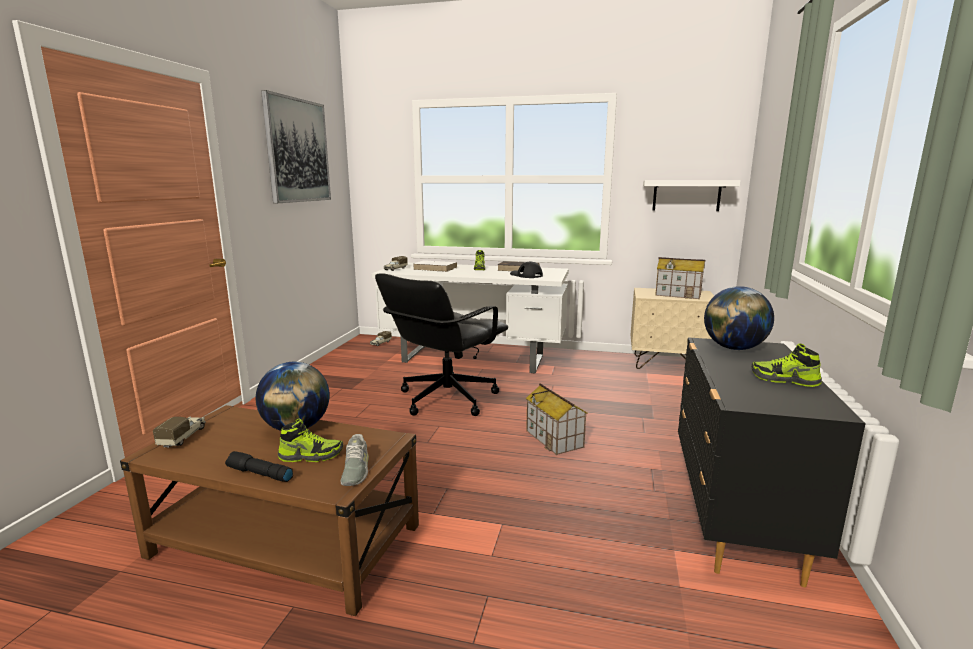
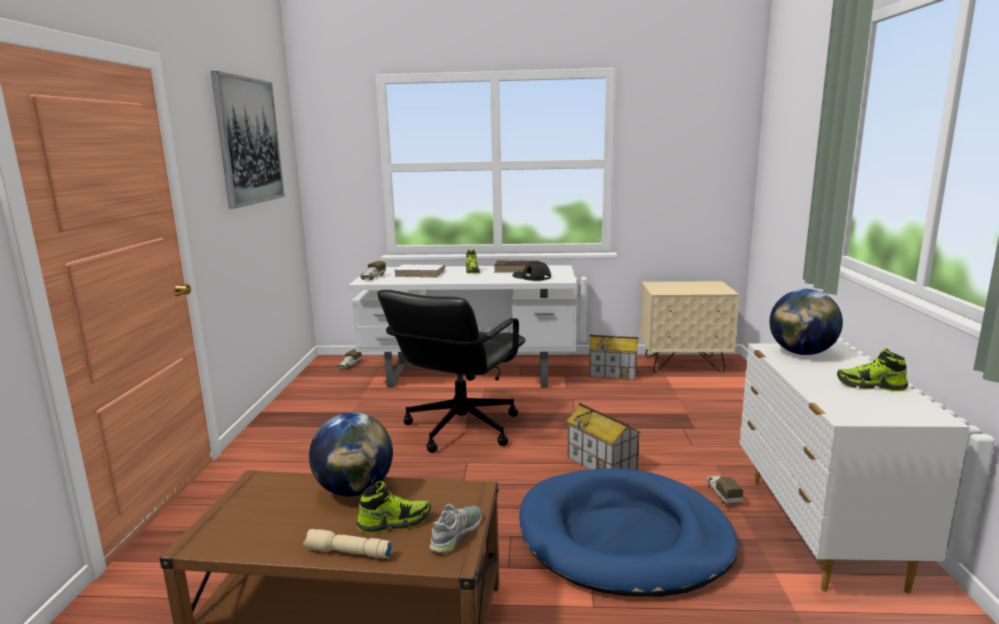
camera: 10 degrees left, 0 degrees up
(183, 437) = (222, 517): toy truck -> toy truck (722, 494)
(259, 474) = (347, 553): black flashlight -> beige flashlight
(355, 470) = (456, 533): grey shoe -> grey shoe turned 135 degrees counterclockwise
(546, 501) = (624, 537): none -> blue dog bed
(678, 294) = (693, 288): toy house -> toy house (613, 373)
(686, 195) = (693, 179): white shelf -> none
(735, 519) = (819, 531): black dresser -> white dresser

